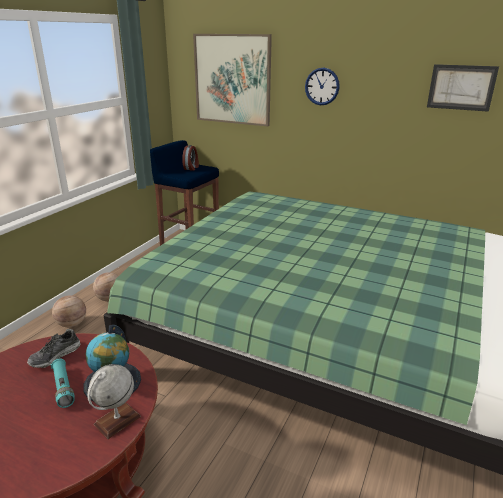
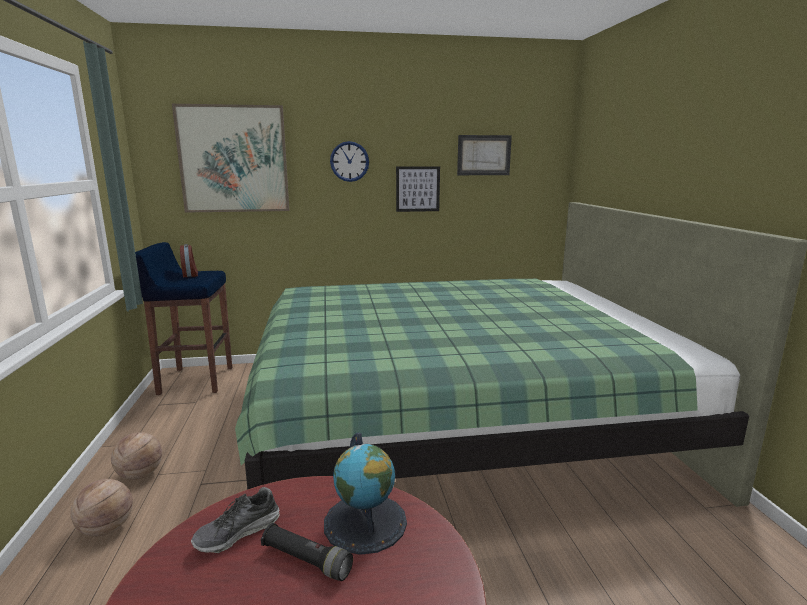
camera: 35 degrees left, 10 degrees down
(55, 356) = (238, 532): shoe -> shoe turned 45 degrees clockwise
(63, 388) = (306, 560): turquoise flashlight -> black flashlight
(117, 420) = (431, 556): globe -> none
(383, 117) = (417, 189): none -> picture

